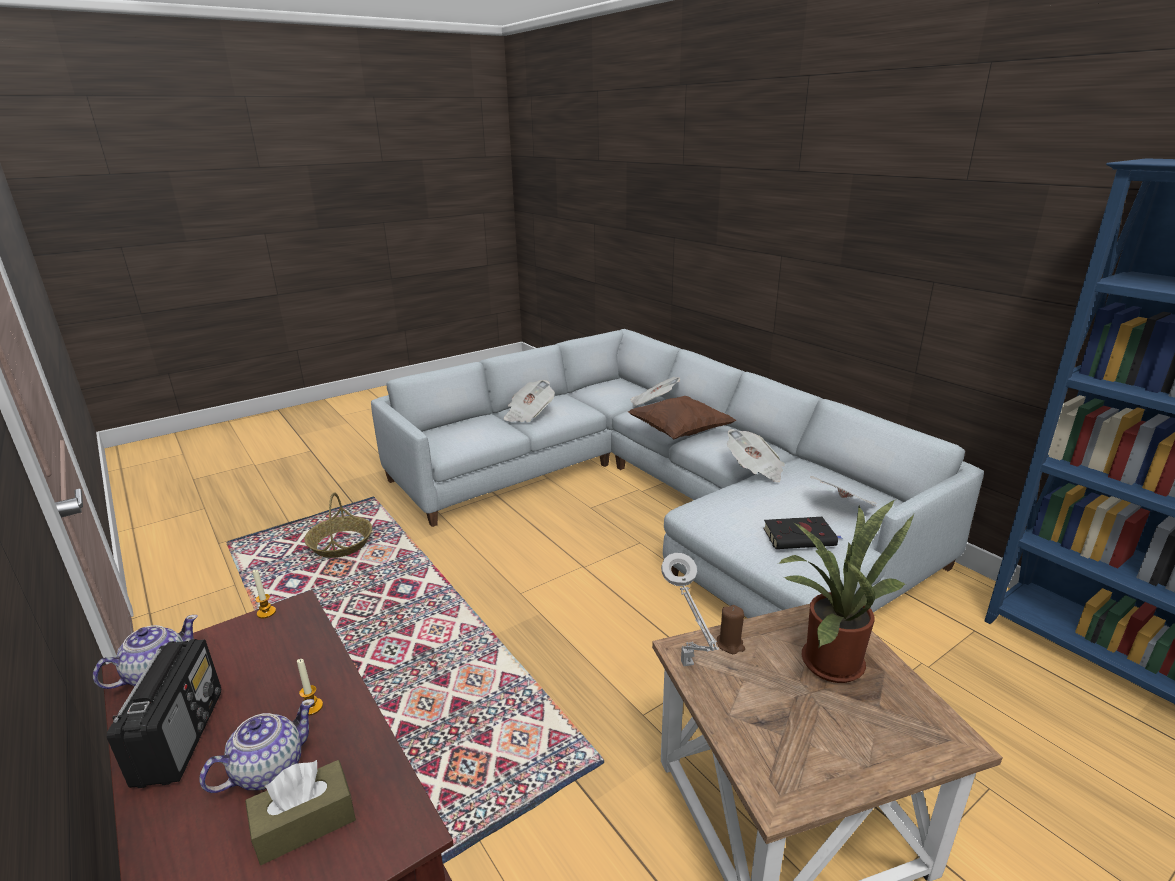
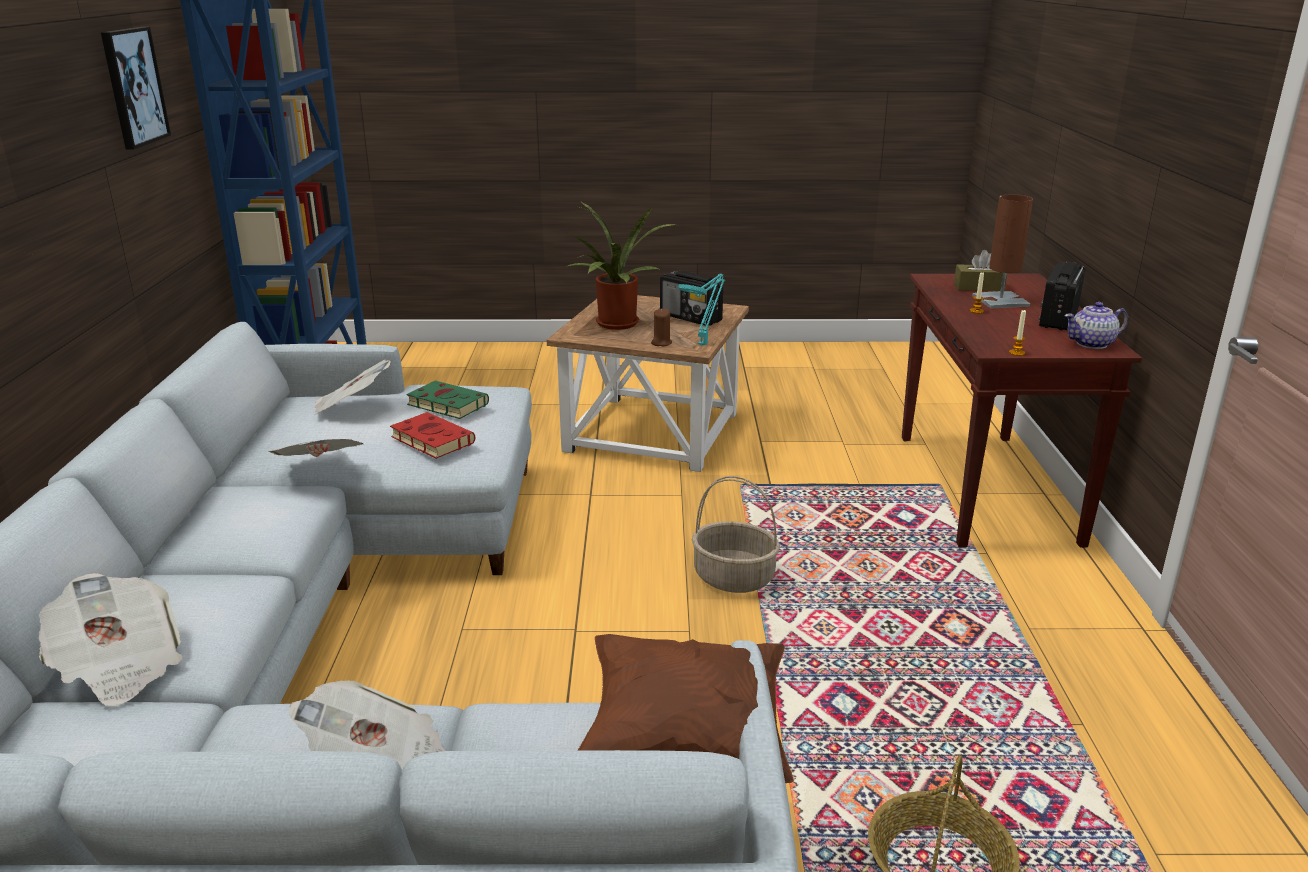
camera: 145 degrees left, 0 degrees up
(268, 770) = (1000, 301): teapot -> brown table lamp
(522, 644) = (735, 577): none -> basket
(679, 432) = (242, 576): brown pillow -> brown pillow (684, 740)
(688, 666) = (703, 343): grey table lamp -> turquoise table lamp
(744, 506) = (430, 439): none -> red book
(782, 730) = (691, 318): none -> radio
(801, 537) = (445, 404): black book -> green book
(1003, 240) = (133, 87): none -> picture

